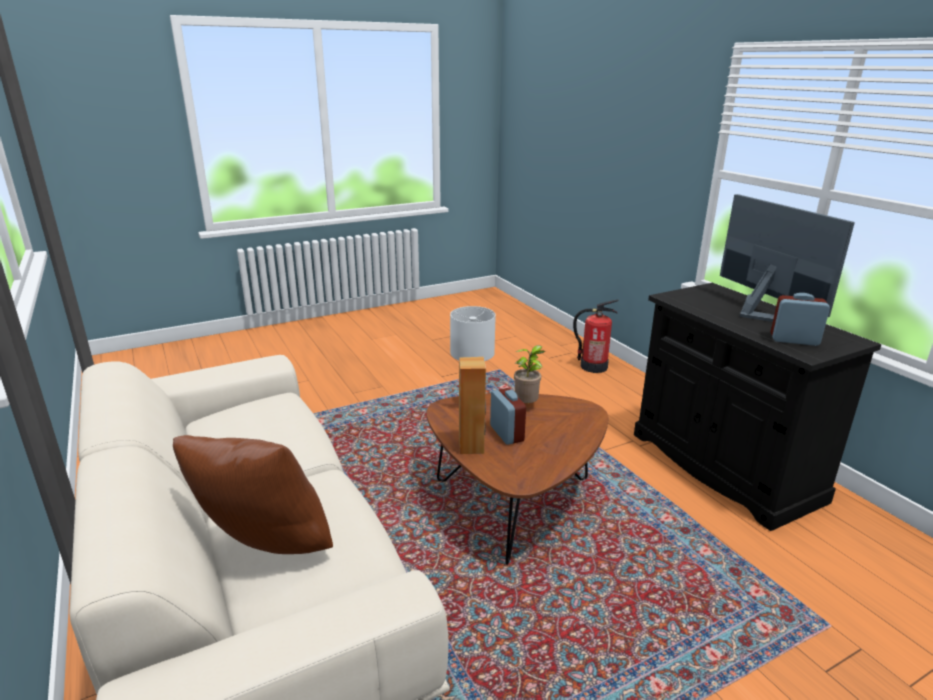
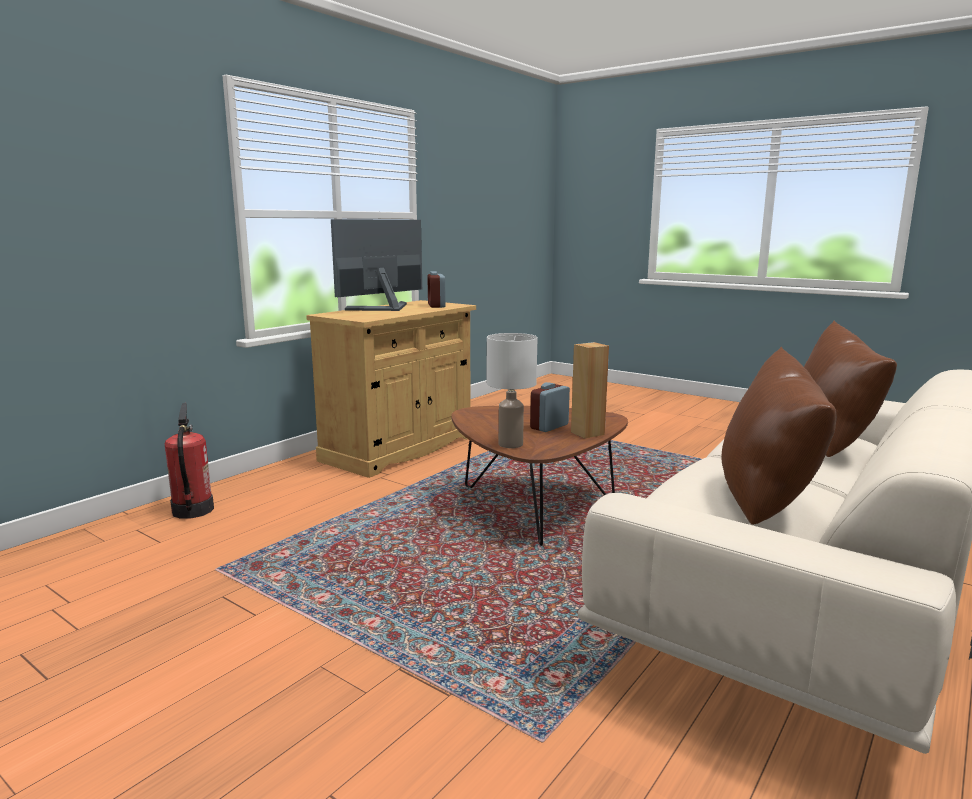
camera: 115 degrees left, 10 degrees down
(232, 434) = (769, 506): none -> brown pillow
(527, 405) = (489, 427): potted plant -> none
(723, 466) = (399, 448): black cabinet -> beige cabinet

